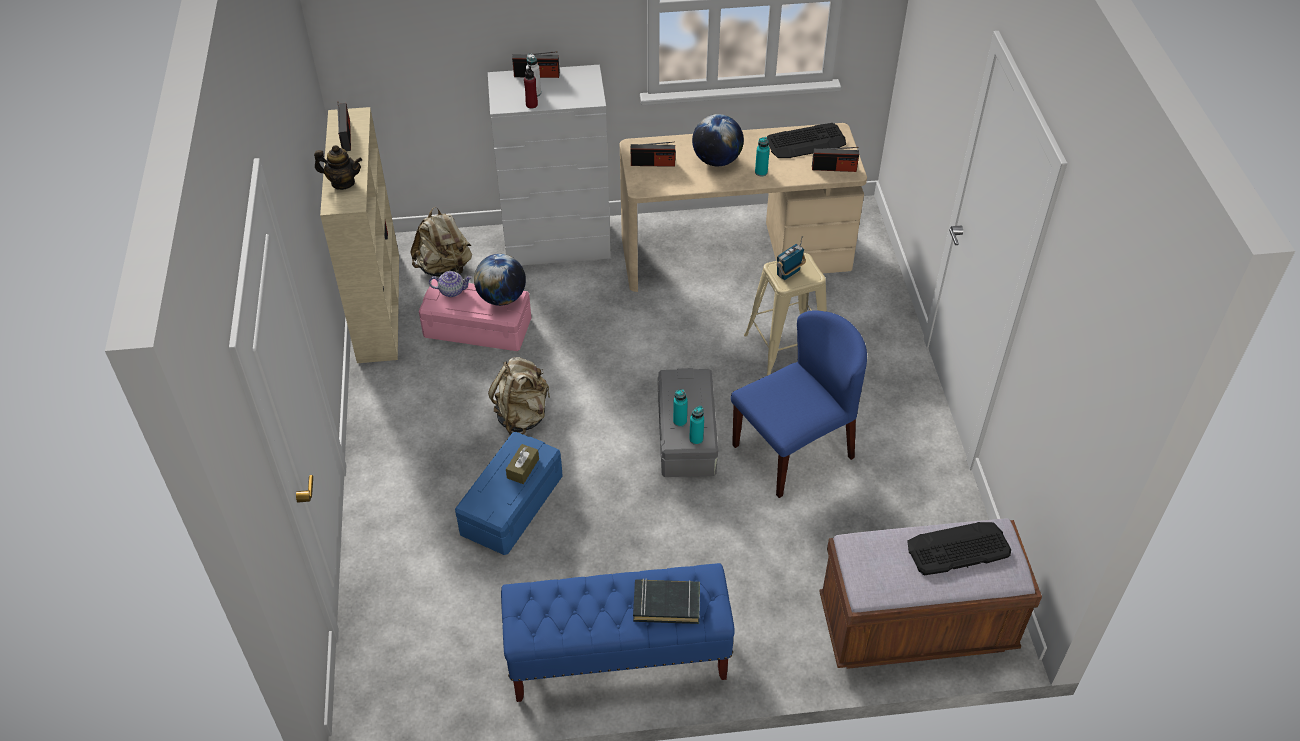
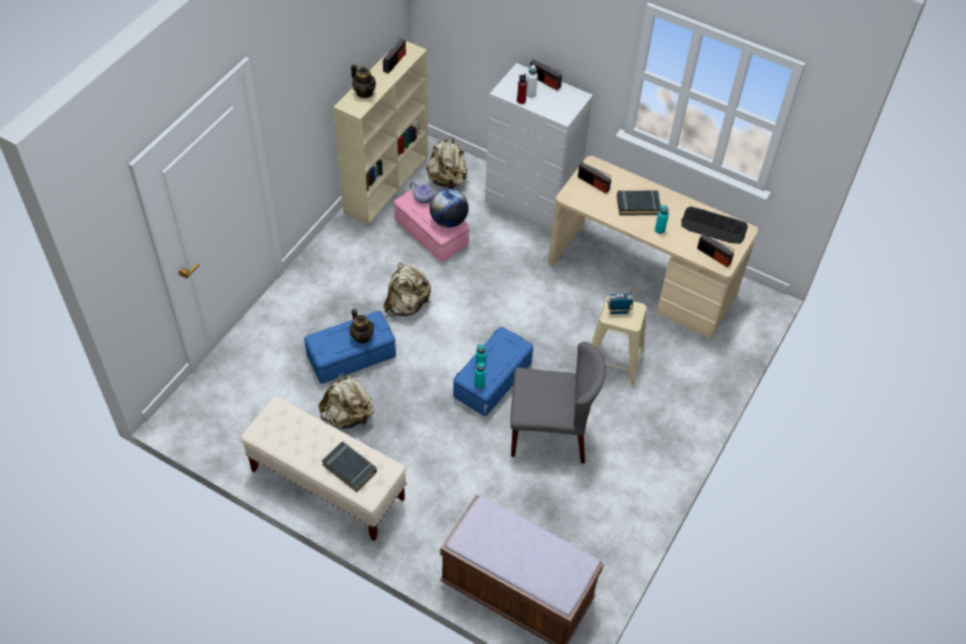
camera: 35 degrees right, 5 degrees up
(523, 468) = (362, 336): brown tissue box -> teapot
(570, 570) = (348, 416): none -> beige backpack
(617, 657) = (327, 485): blue bench -> beige bench
(687, 436) = (493, 380): grey storage box -> blue storage box
(716, 160) = (638, 205): globe -> black book
(793, 450) = (550, 433): blue chair -> grey chair
(958, 549) = (545, 555): keyboard -> none

